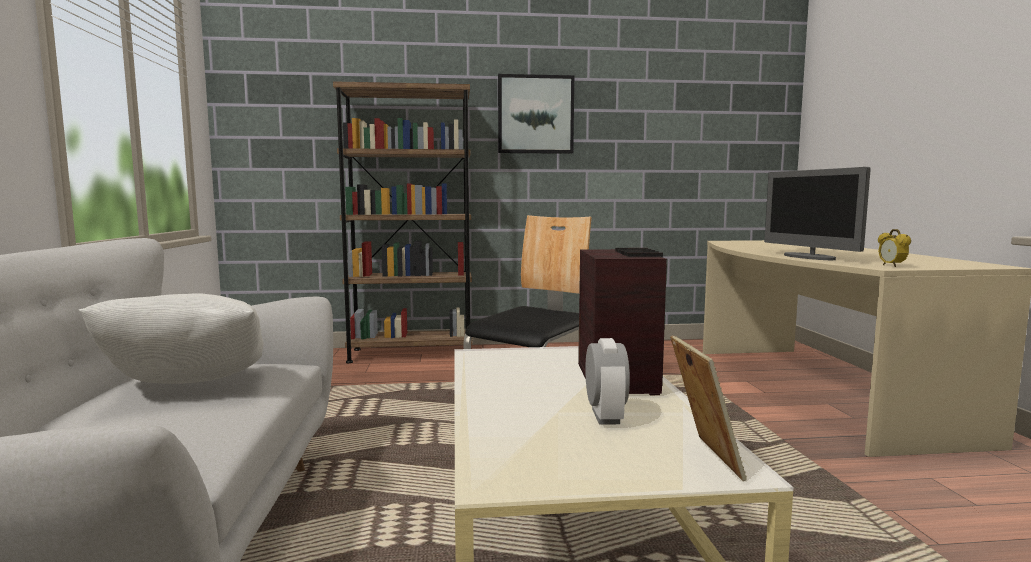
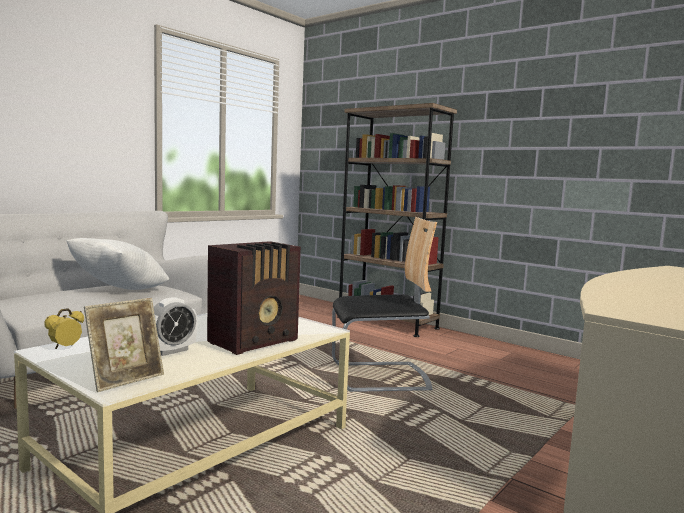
camera: 45 degrees right, 0 degrees up
(535, 114) = (516, 124): picture -> none
(809, 257) = (621, 292): monitor -> none
(891, 266) = (637, 313): alarm clock -> alarm clock (65, 348)

